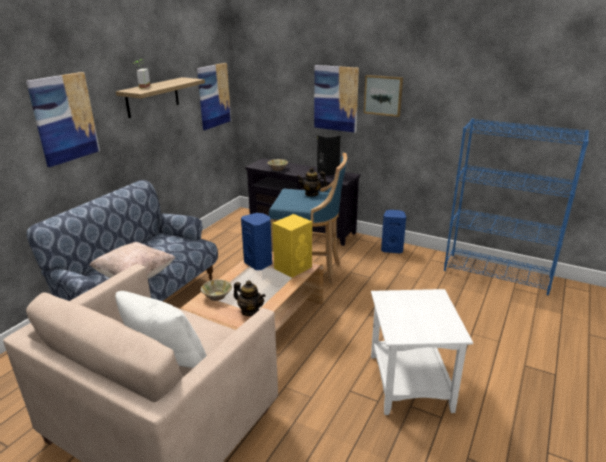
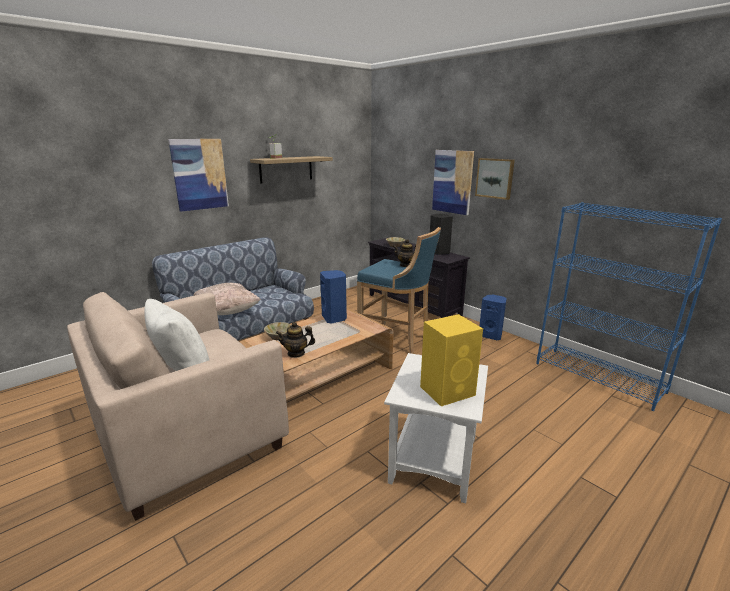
camera: 20 degrees right, 5 degrees down
(214, 96) = (350, 177): picture -> none
(250, 311) = (296, 353): teapot -> teapot turned 120 degrees clockwise
(293, 267) = (362, 326): yellow speaker -> yellow speaker (448, 390)

